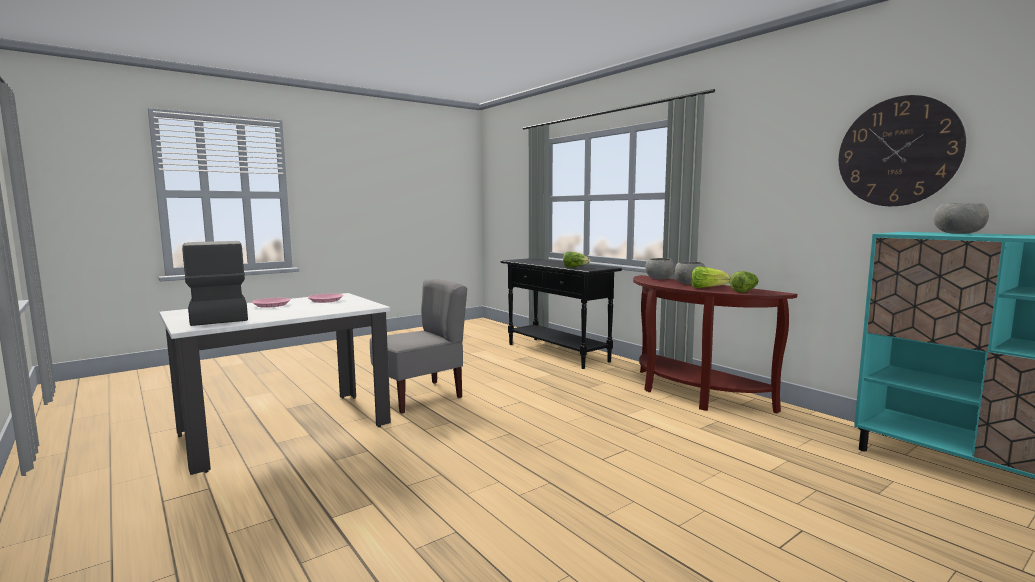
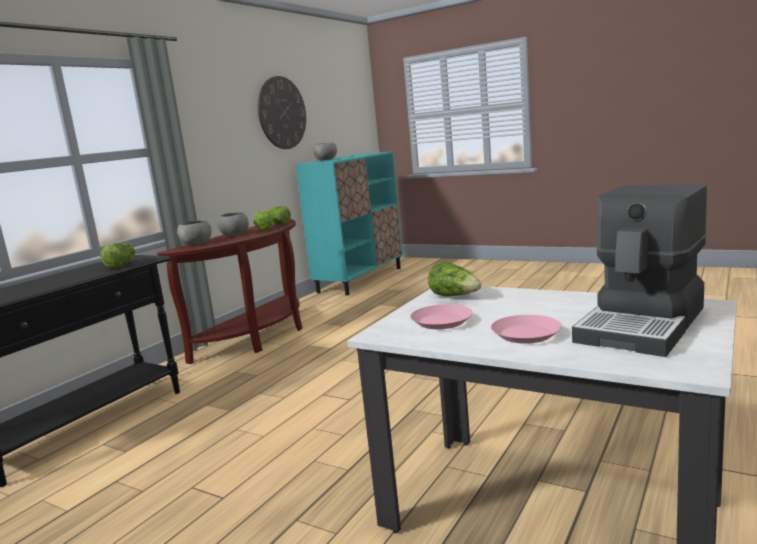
camera: 110 degrees left, 5 degrees up
(354, 305) = (455, 296): none -> lettuce
(419, 396) = (344, 461): grey chair -> none

